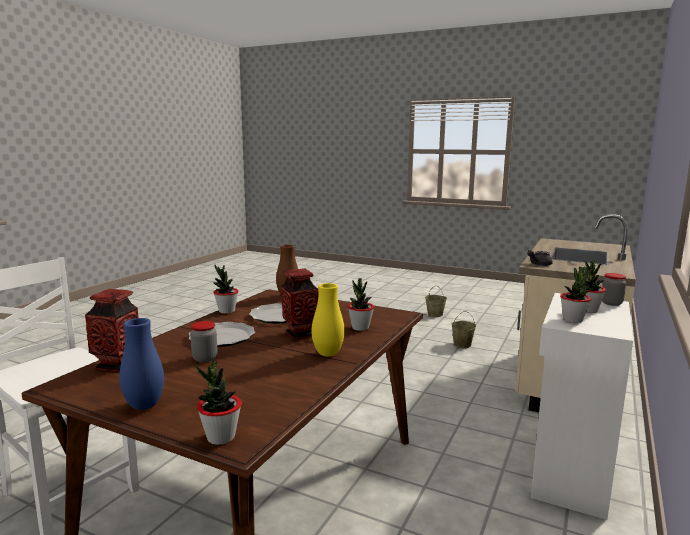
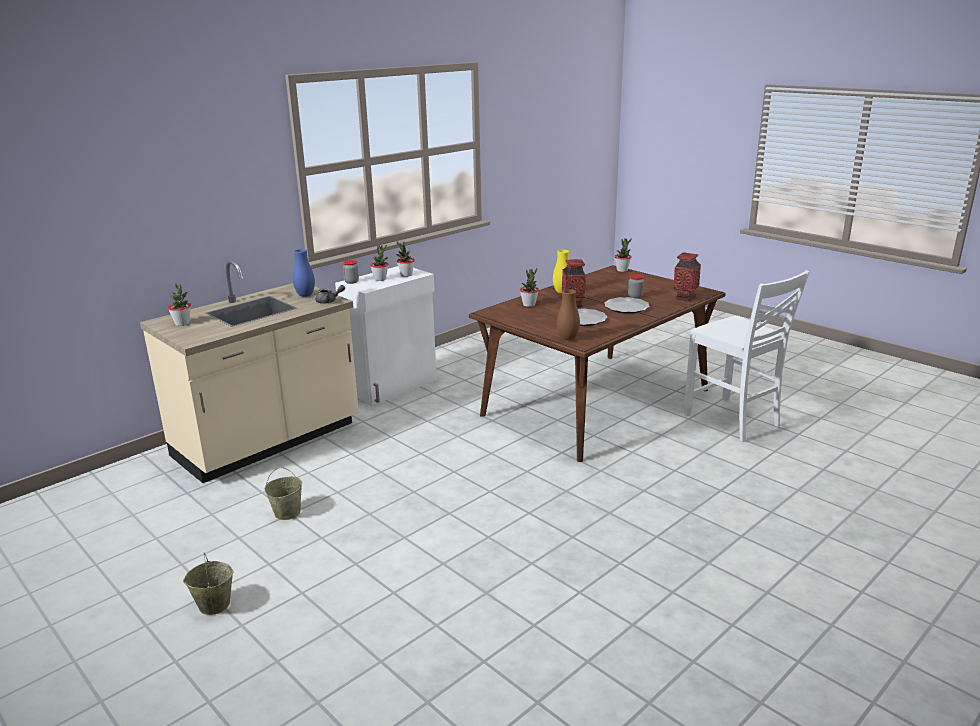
camera: 160 degrees left, 10 degrees up
(144, 406) = (658, 281): blue vase -> blue vase (305, 295)
(226, 311) = (625, 328): potted plant -> potted plant (182, 323)

